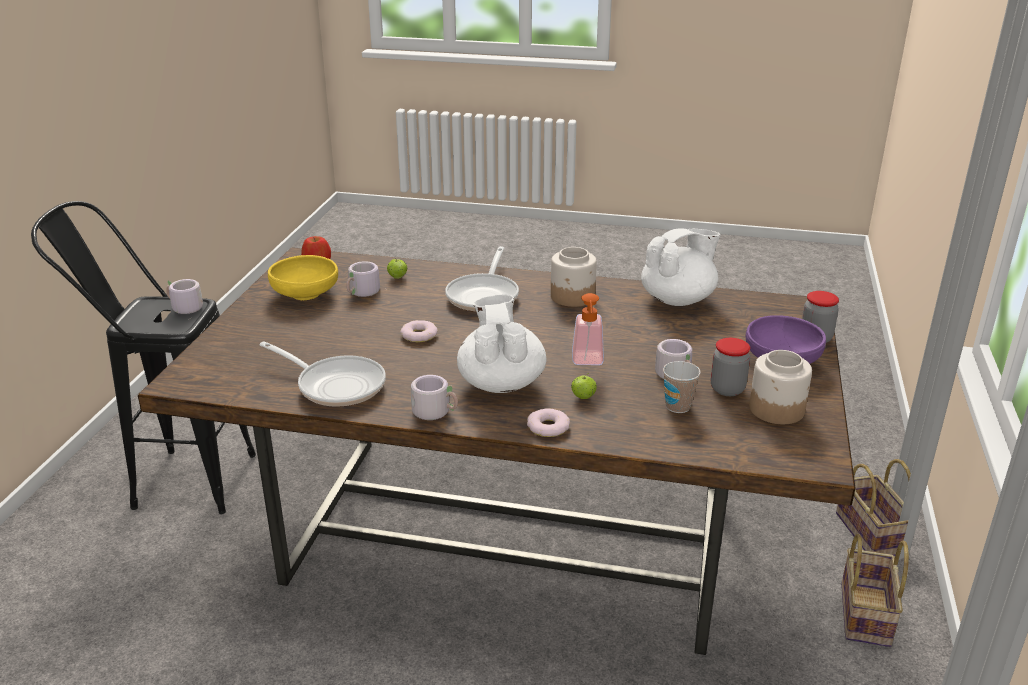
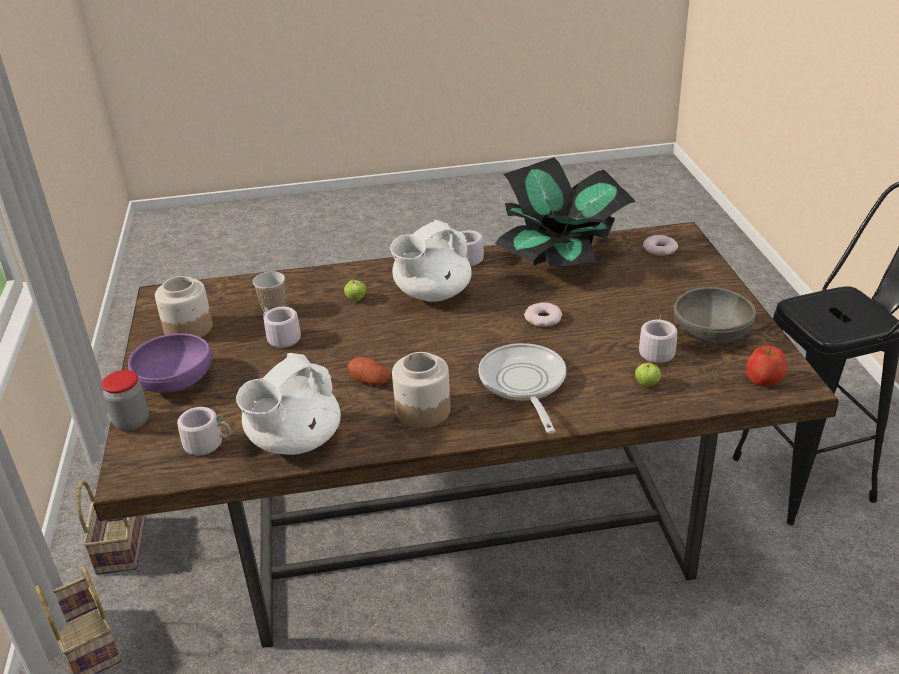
camera: 160 degrees right, 5 degrees up
(183, 308) = (832, 324): grey mug -> grey mug (208, 443)
(305, 294) = (711, 334): yellow bowl -> grey bowl
(336, 385) = (560, 260): frying pan -> potted plant
(501, 382) = (432, 294): white teapot -> white teapot turned 75 degrees clockwise
(547, 427) = (373, 271): donut -> donut (660, 249)
(587, 362) = (367, 332): soap dispenser -> none
(604, 324) = (370, 380): none -> potato
(727, 389) = (231, 337): jar -> none

